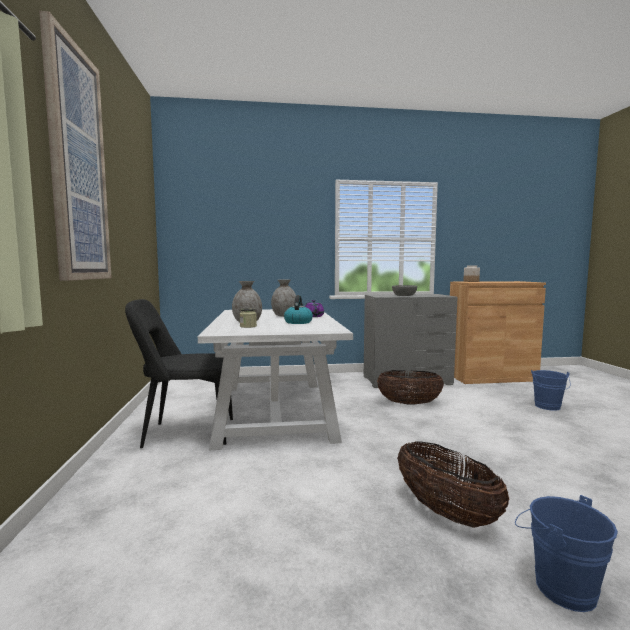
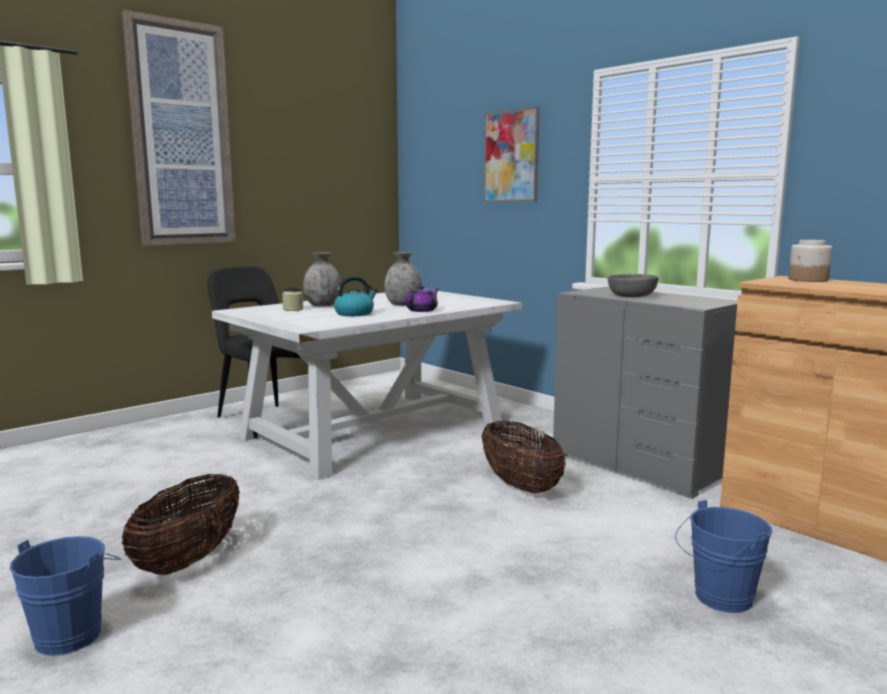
camera: 55 degrees right, 5 degrees up
(276, 222) = (511, 156): none -> picture

